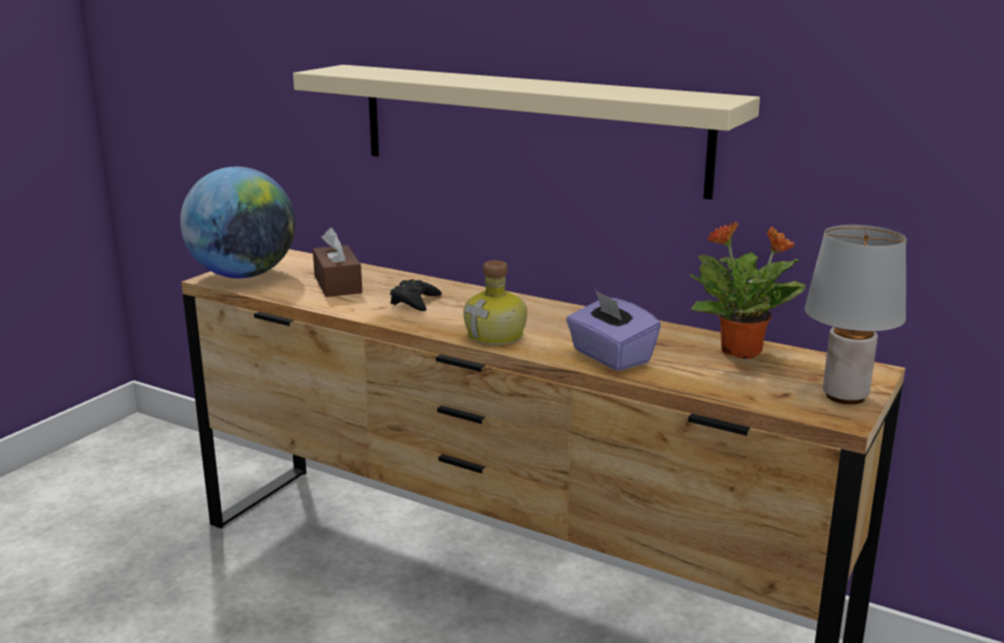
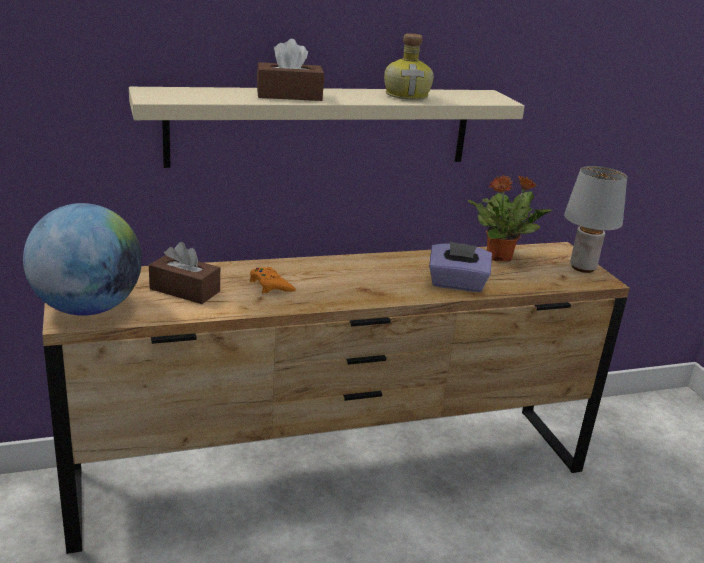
camera: 50 degrees left, 5 degrees up
(414, 301) = (270, 285): black game controller -> orange game controller
(457, 79) = (289, 95): none -> brown tissue box
(497, 336) = (376, 293): bottle -> bottle (407, 95)

